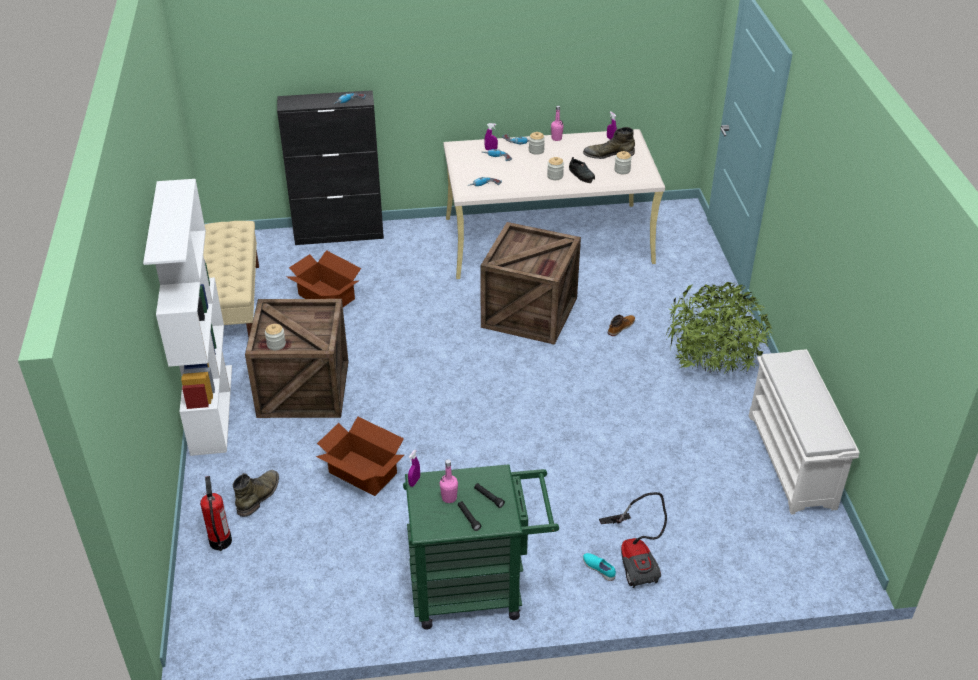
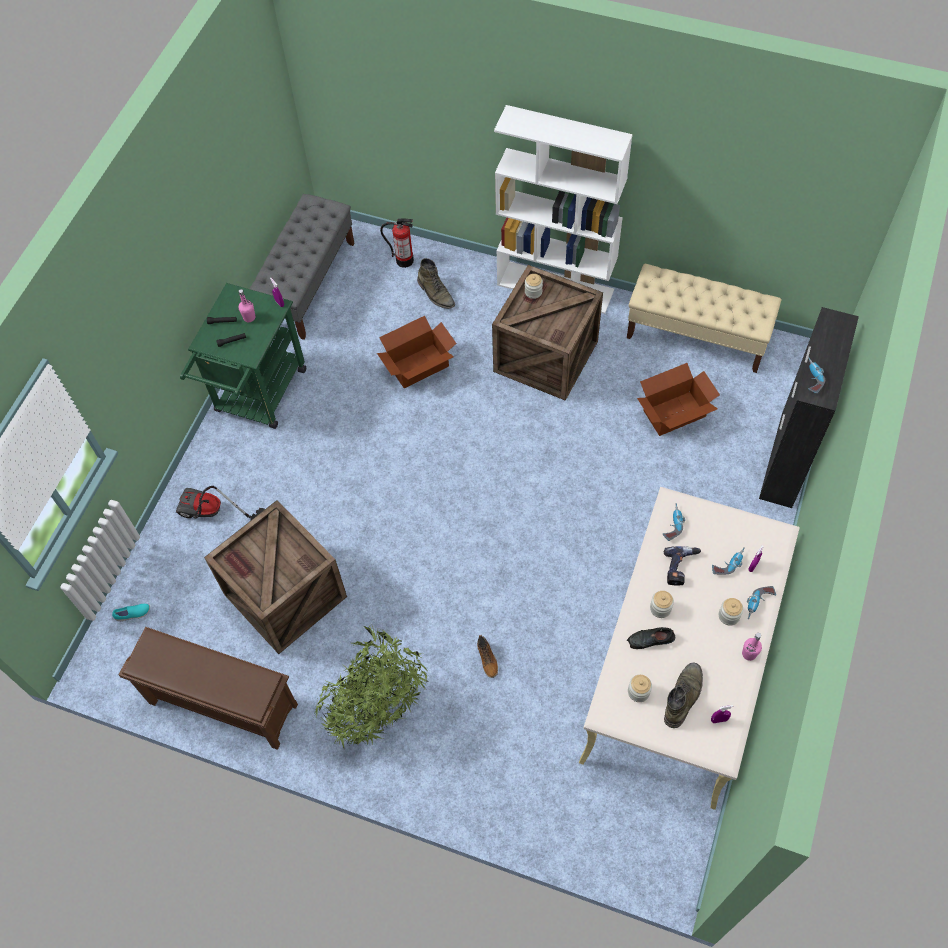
camera: 120 degrees right, 20 degrees up
(294, 617) = (308, 284): none -> grey bench
(516, 175) = (681, 568): none -> power drill
(530, 313) = (555, 583): crate -> crate (283, 595)
(599, 569) = (219, 483): turquoise shoe -> turquoise shoe (133, 614)
(792, 461) = (221, 704): white shoe rack -> brown shoe rack

